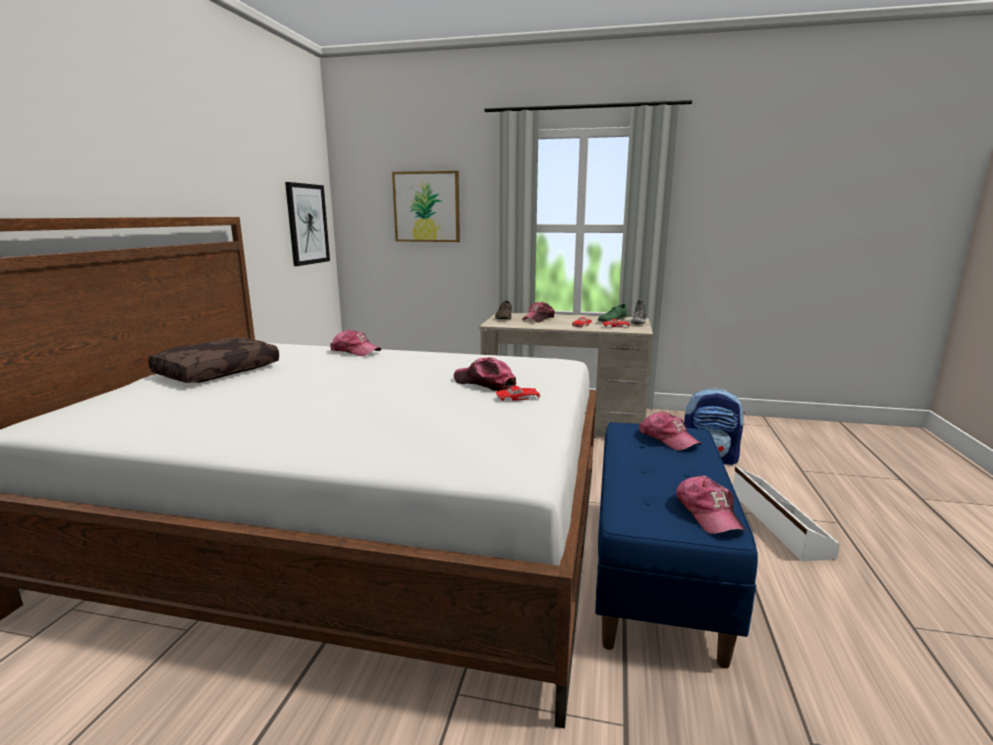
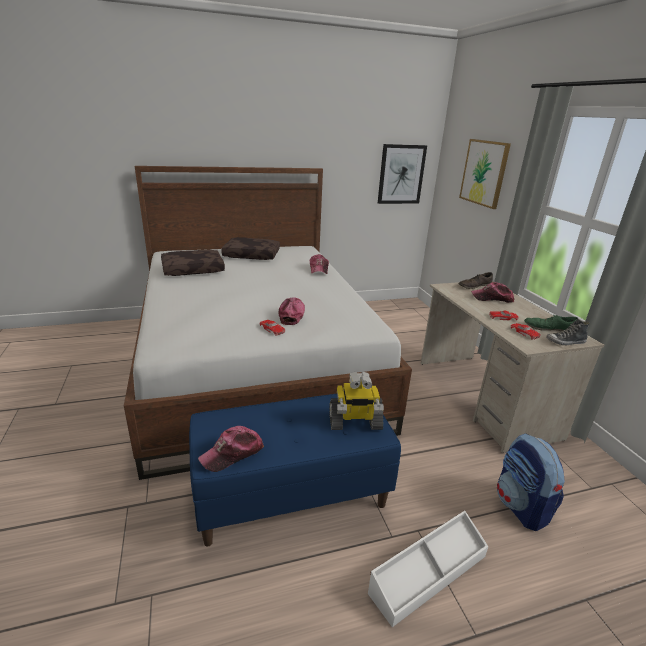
camera: 60 degrees right, 10 degrees up
(196, 413) = (193, 269): none -> brown pillow
(667, 439) = (354, 422): cap -> toy robot

